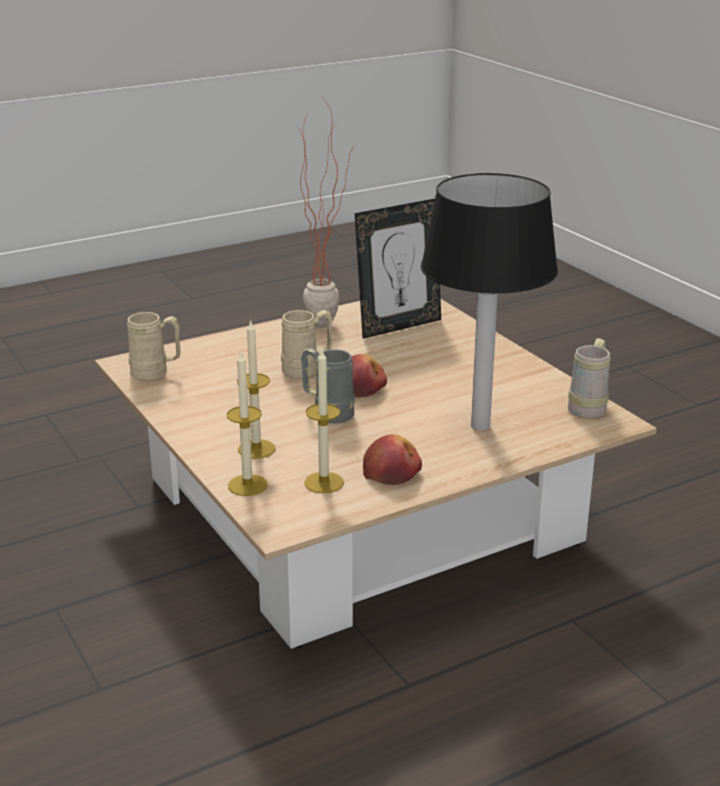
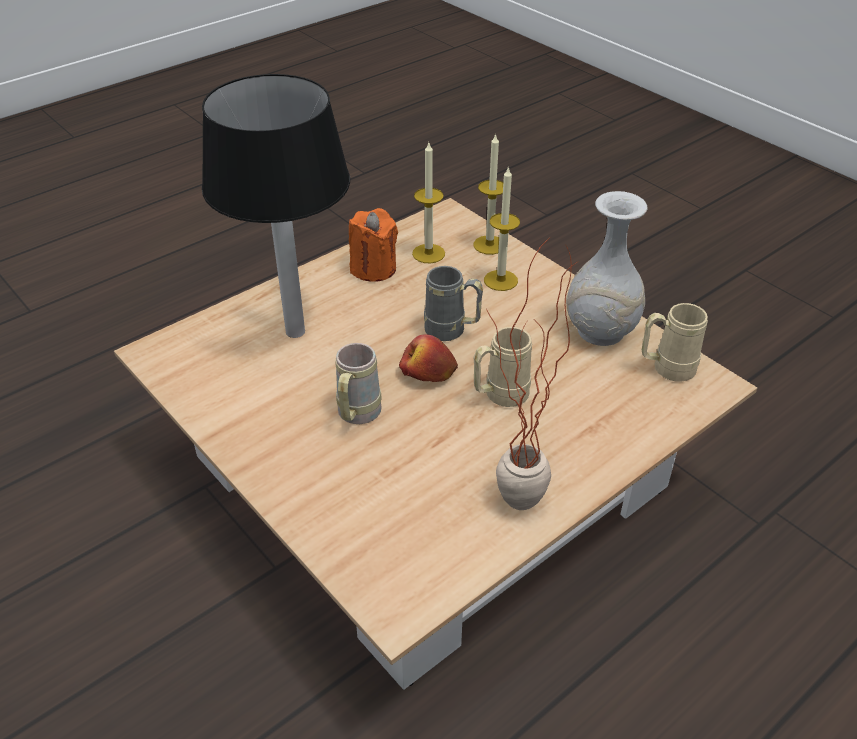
camera: 170 degrees right, 15 degrees up
(189, 401) = (600, 331): none -> white vase
(392, 473) = (373, 268): apple -> orange candle
(398, 326) = (409, 512): picture frame -> none
(589, 406) = (175, 372): beige mug -> beige mug (356, 417)

